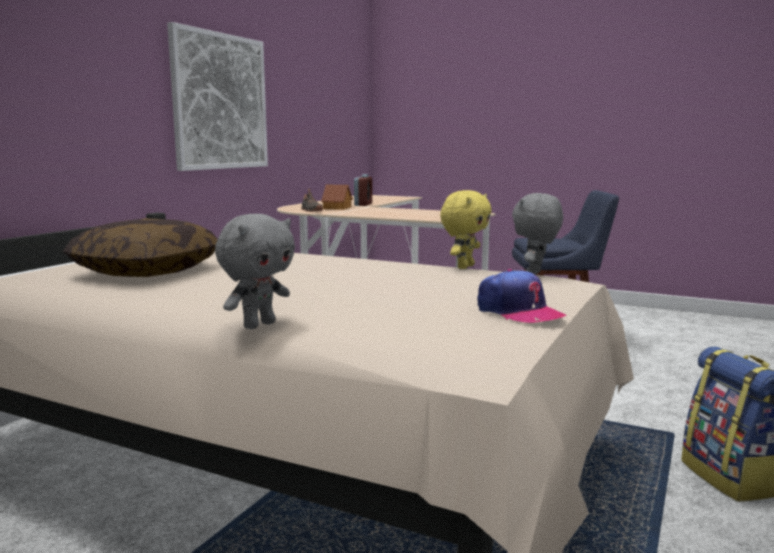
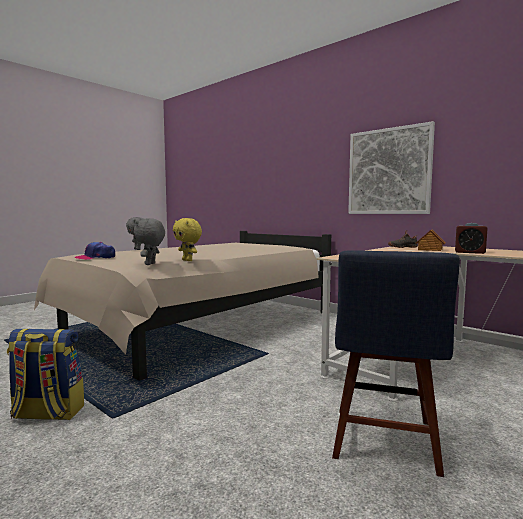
camera: 105 degrees right, 5 degrees down
(147, 271) = (230, 245): pillow -> none
(535, 274) = (150, 264): grey plush toy -> grey plush toy turned 120 degrees counterclockwise

